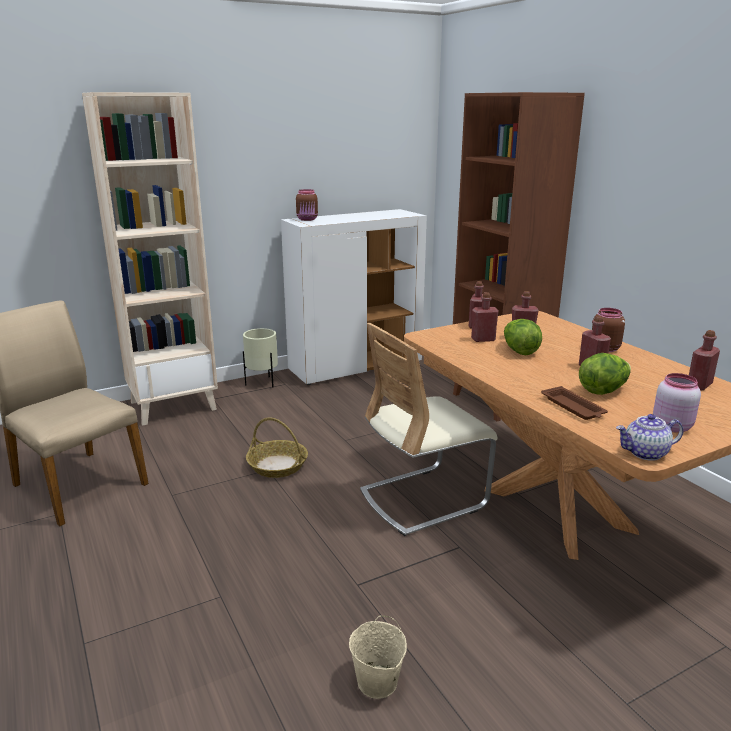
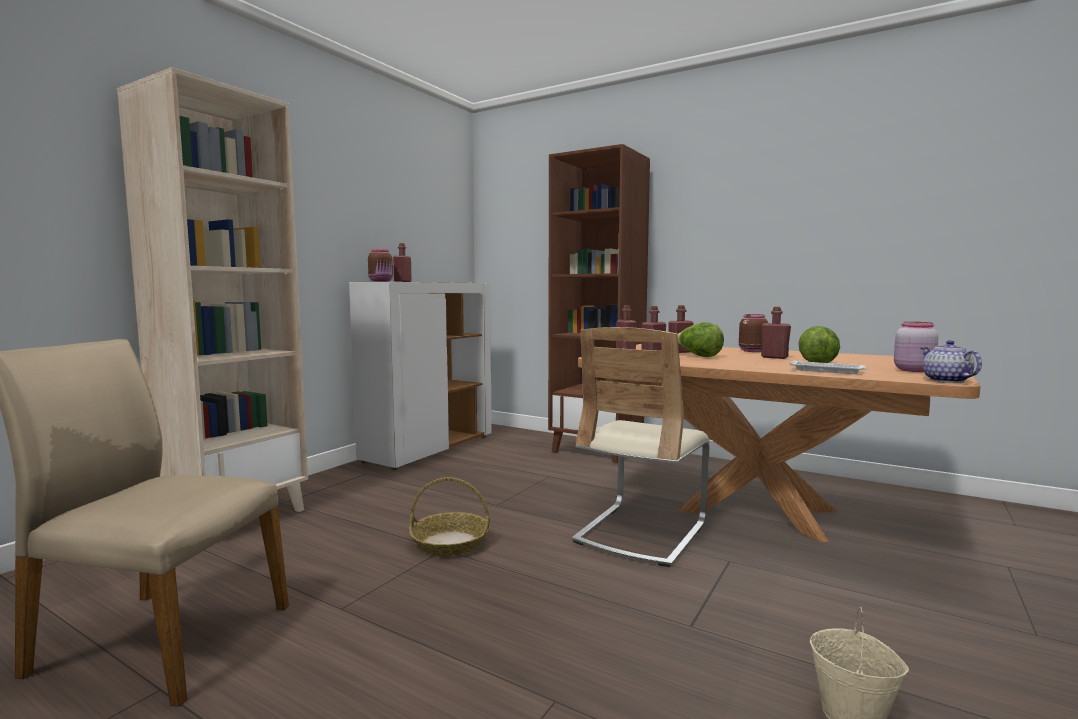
camera: 30 degrees left, 15 degrees down
(262, 383) = (337, 477): beige planter -> none
(573, 407) = (828, 371): brown tray -> white tray
(645, 453) = (945, 380): teapot -> teapot turned 120 degrees clockwise
(699, 385) = (861, 356): red bottle -> red bottle (402, 282)

